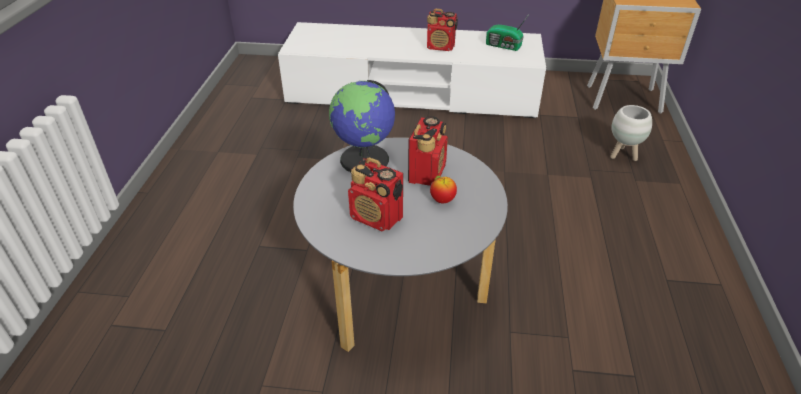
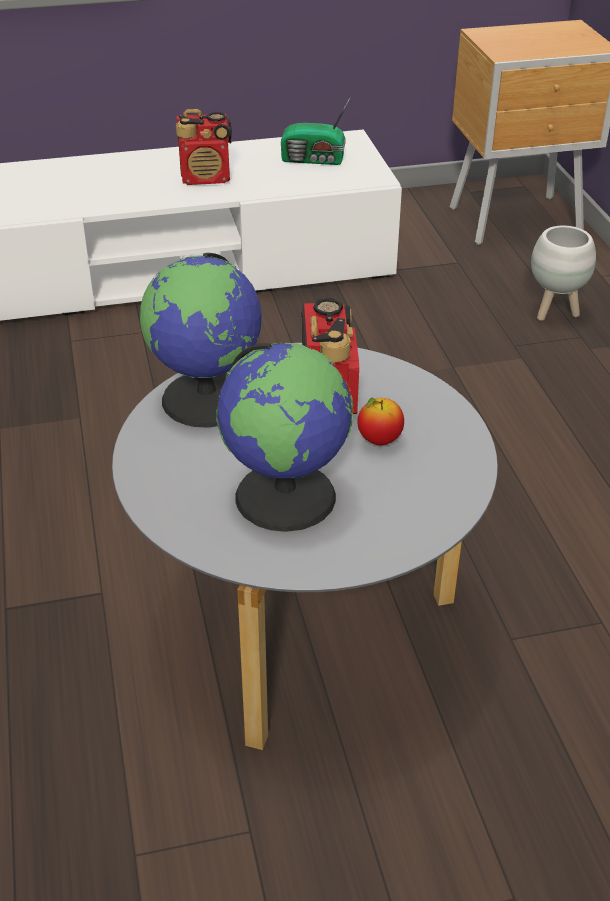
camera: 20 degrees left, 0 degrees up
(377, 218) = (286, 495): radio -> globe

